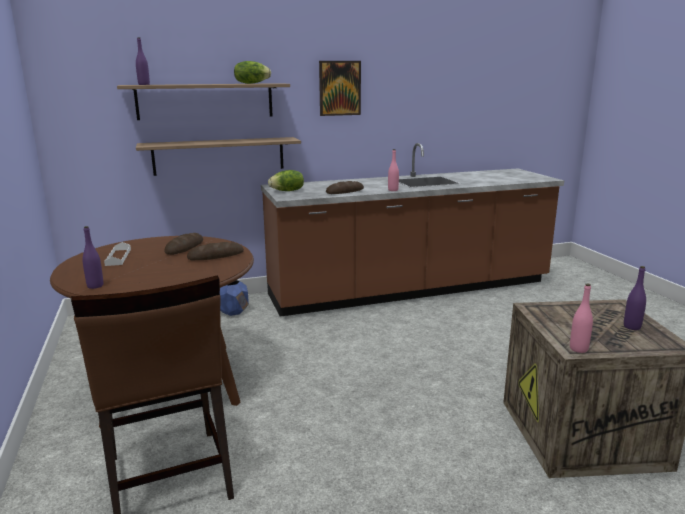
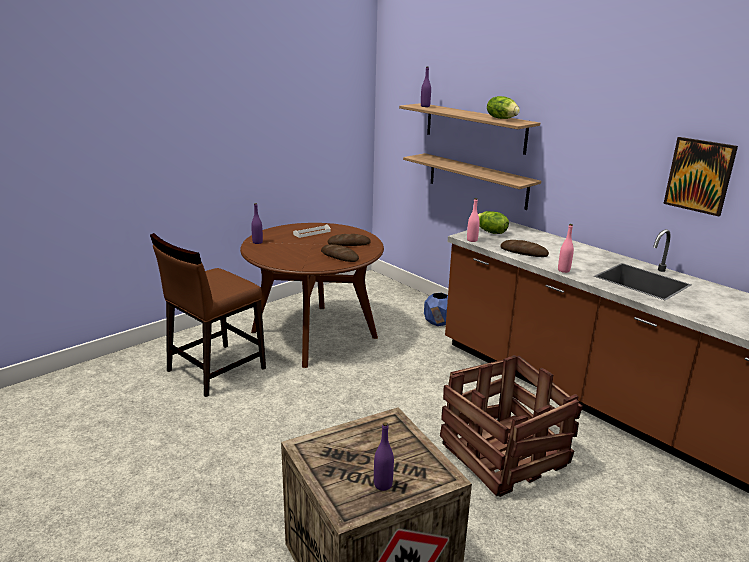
camera: 65 degrees right, 5 degrees up
(339, 88) = (598, 138): picture -> picture (699, 175)
(458, 340) = (502, 455): none -> crate
(578, 349) = (305, 449): pink bottle -> pink bottle (472, 240)

